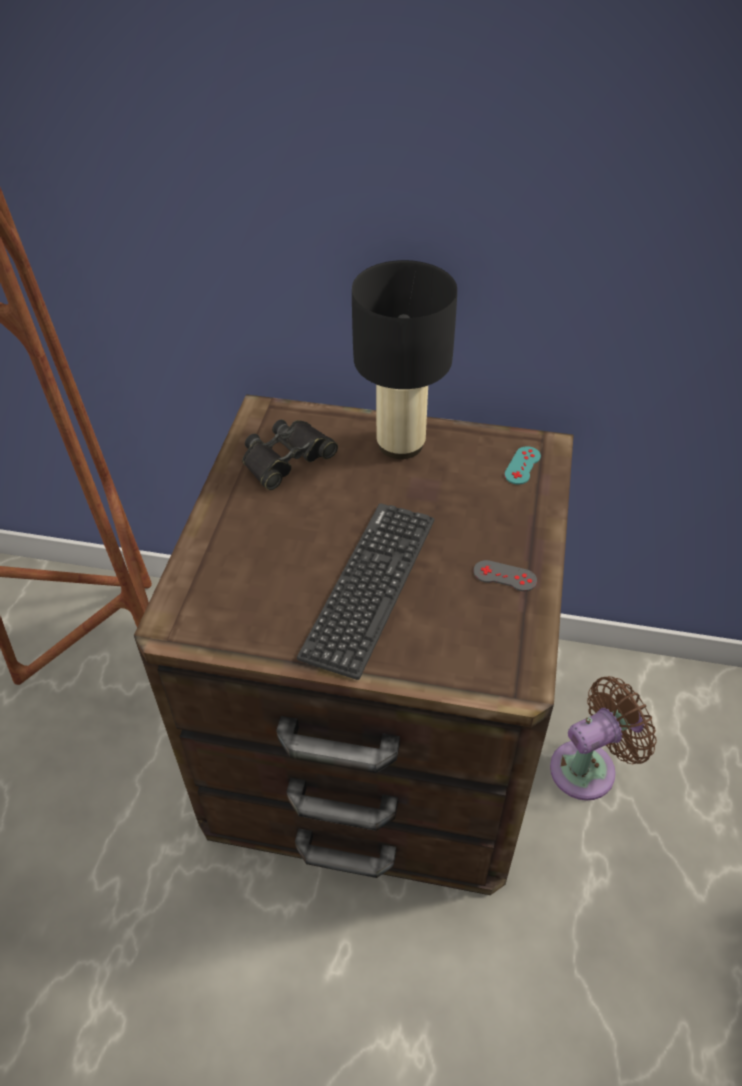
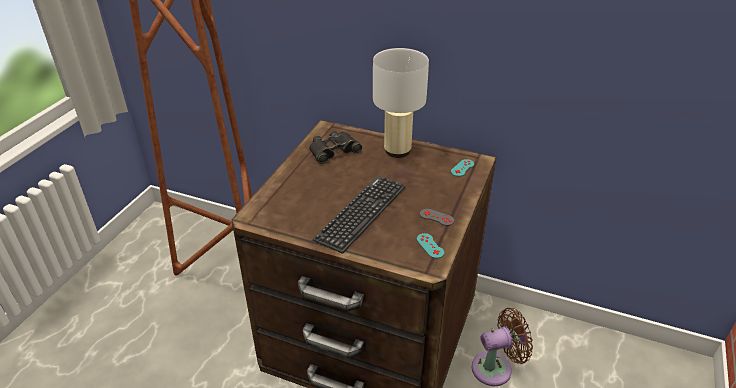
camera: 10 degrees right, 10 degrees down
(402, 444) = (398, 151): black table lamp -> white table lamp
(508, 638) = (430, 246): none -> turquoise game controller

